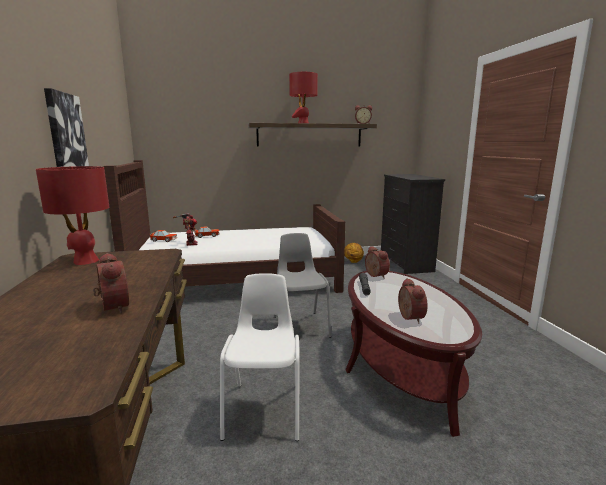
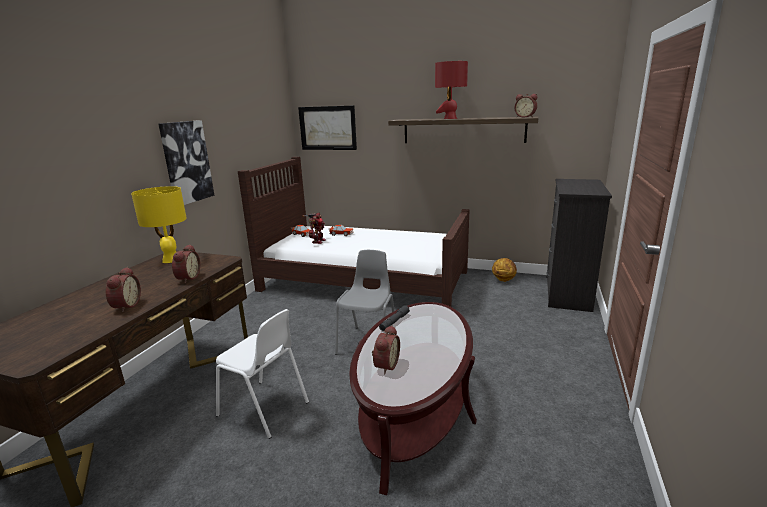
camera: 30 degrees right, 5 degrees up
(85, 261) = (171, 260): red table lamp -> yellow table lamp
(173, 131) = (328, 128): none -> picture
(265, 409) = (264, 409): white chair -> white chair turned 90 degrees clockwise
(375, 275) = (426, 310): alarm clock -> alarm clock (187, 278)

